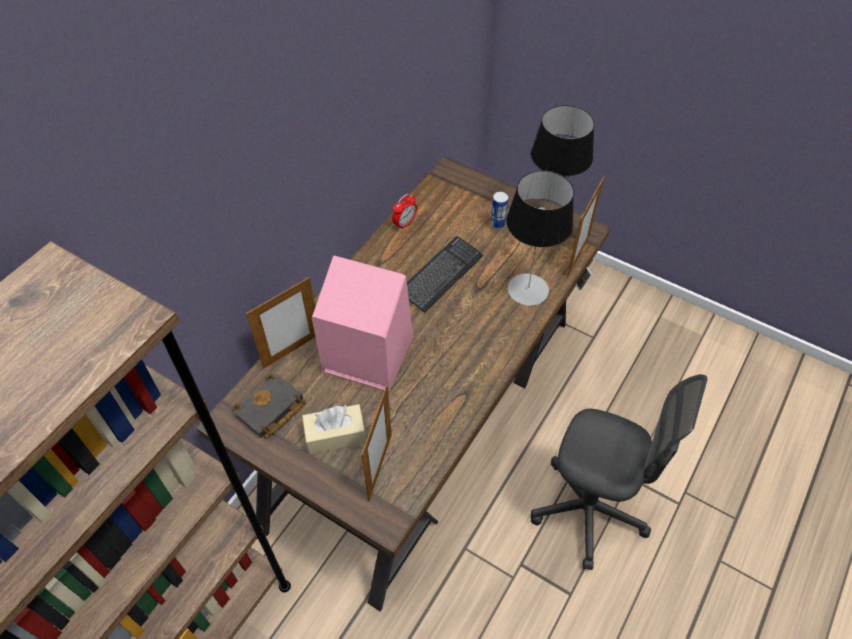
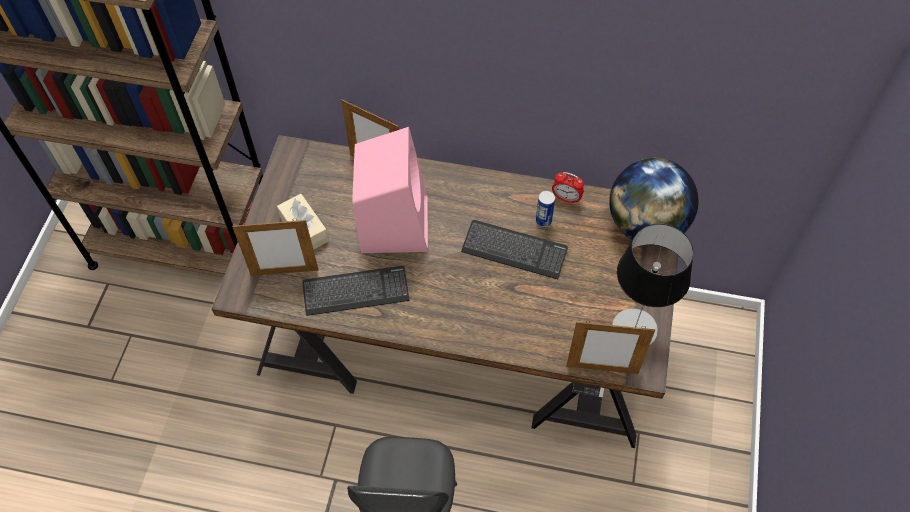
camera: 70 degrees right, 5 degrees up
(270, 411) = (311, 176): black book -> none
(431, 408) = (356, 292): none -> keyboard
(456, 185) = (646, 225): none -> globe
(497, 224) = (608, 280): can -> can (543, 221)
(528, 289) = (531, 333): table lamp -> none

